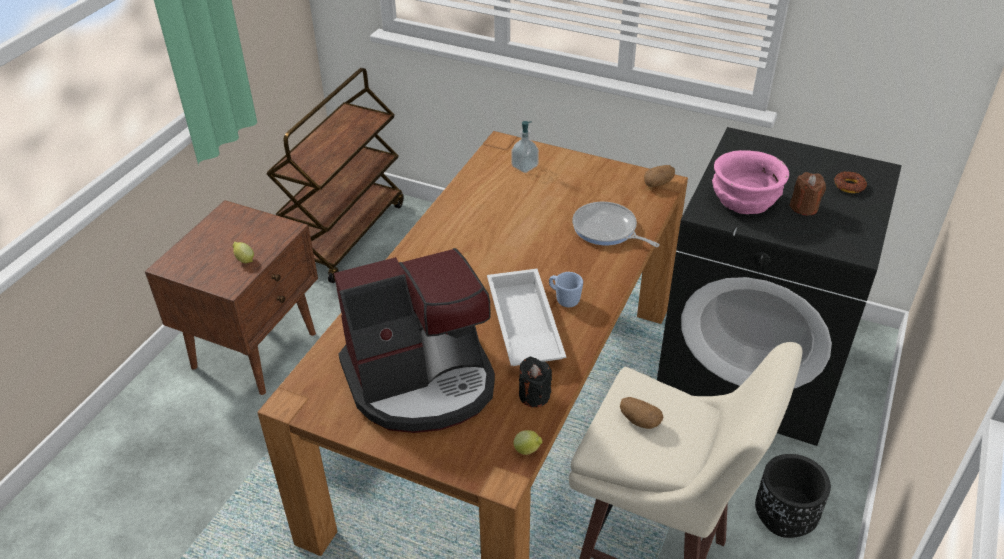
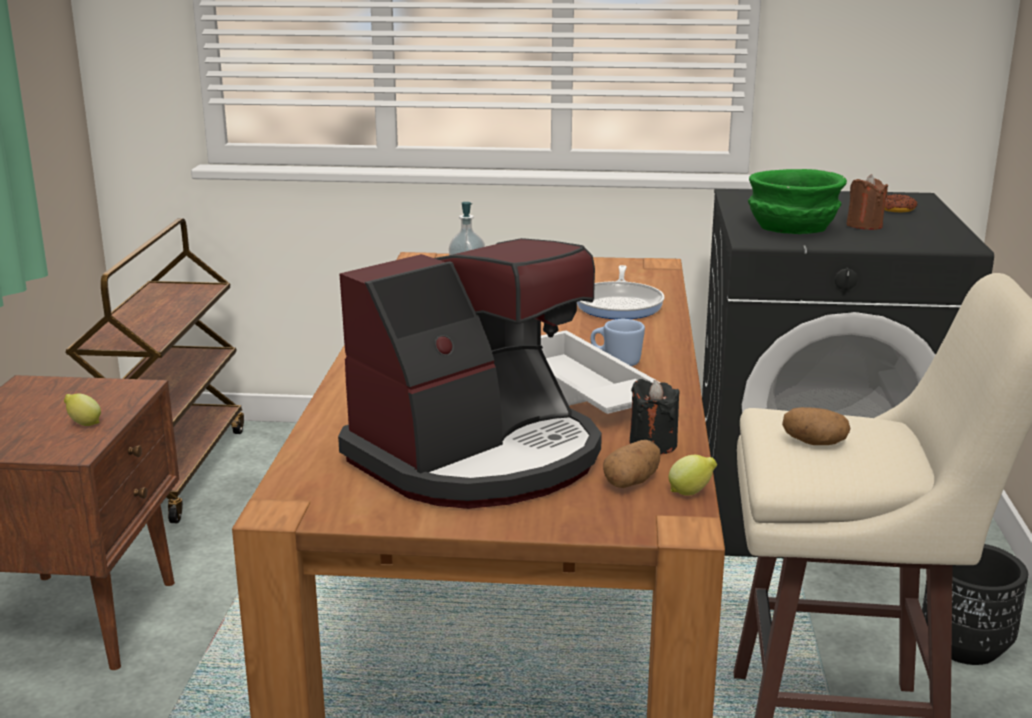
camera: 20 degrees left, 20 degrees down
(607, 230) = (620, 305): frying pan -> frying pan turned 105 degrees counterclockwise
(658, 183) = (650, 266): potato -> potato (632, 482)
(743, 201) = (791, 229): pink bowl -> green bowl

